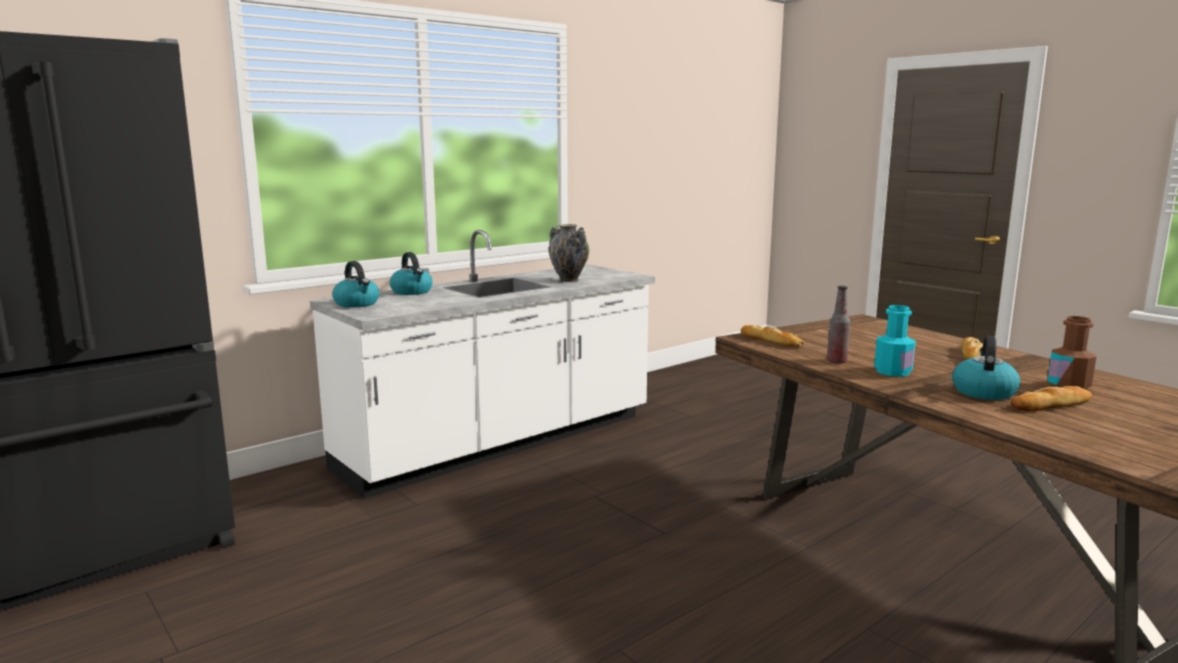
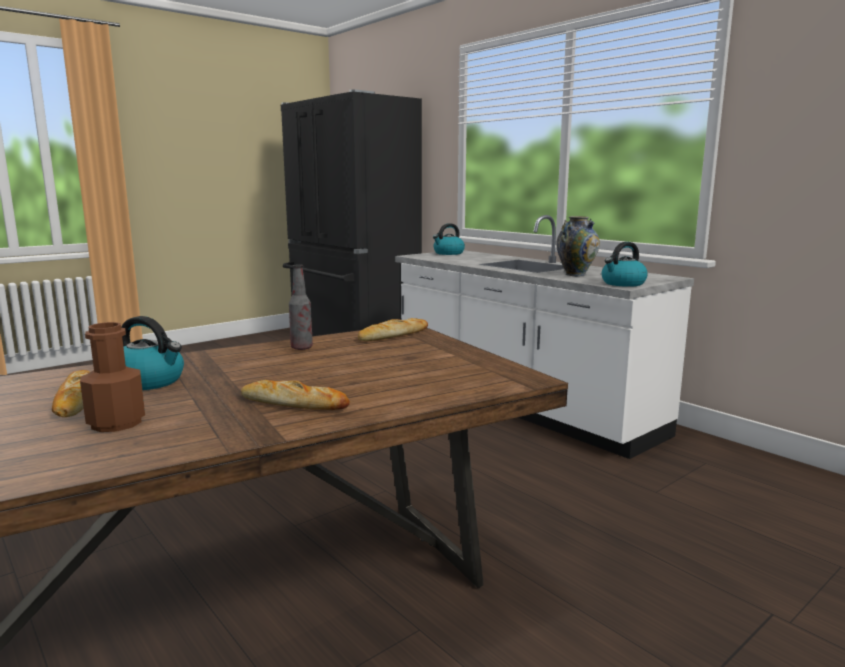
camera: 90 degrees right, 0 degrees up
(412, 292) = (495, 257): kettle -> kettle (623, 284)
(893, 372) = (249, 361): turquoise bottle -> none

